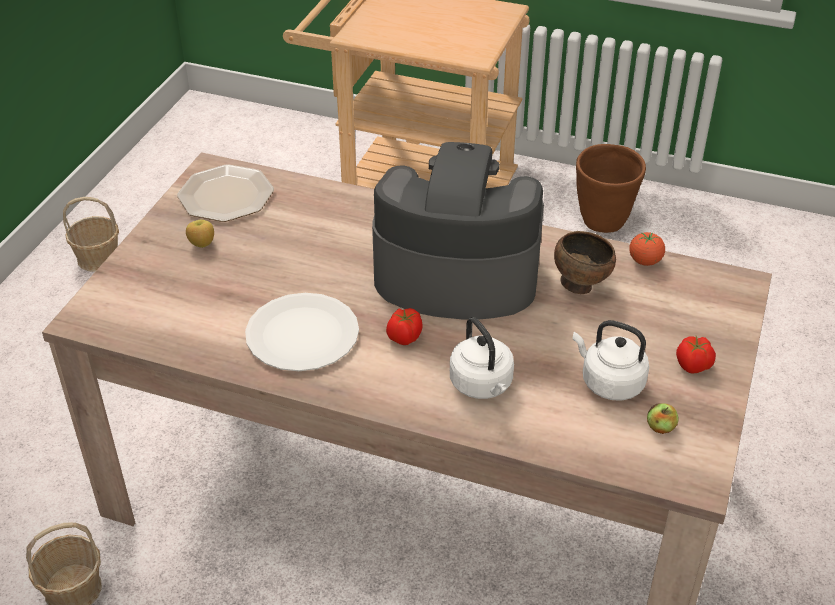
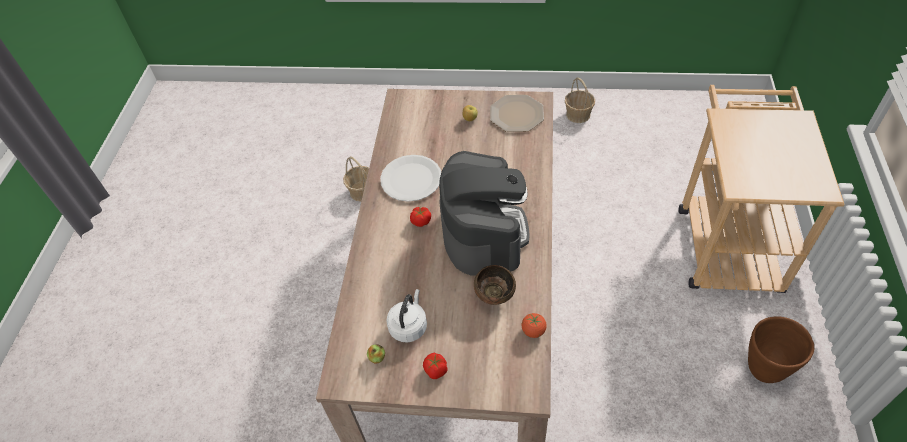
camera: 80 degrees right, 10 degrees up
(482, 385) = (392, 265): white kettle -> none

